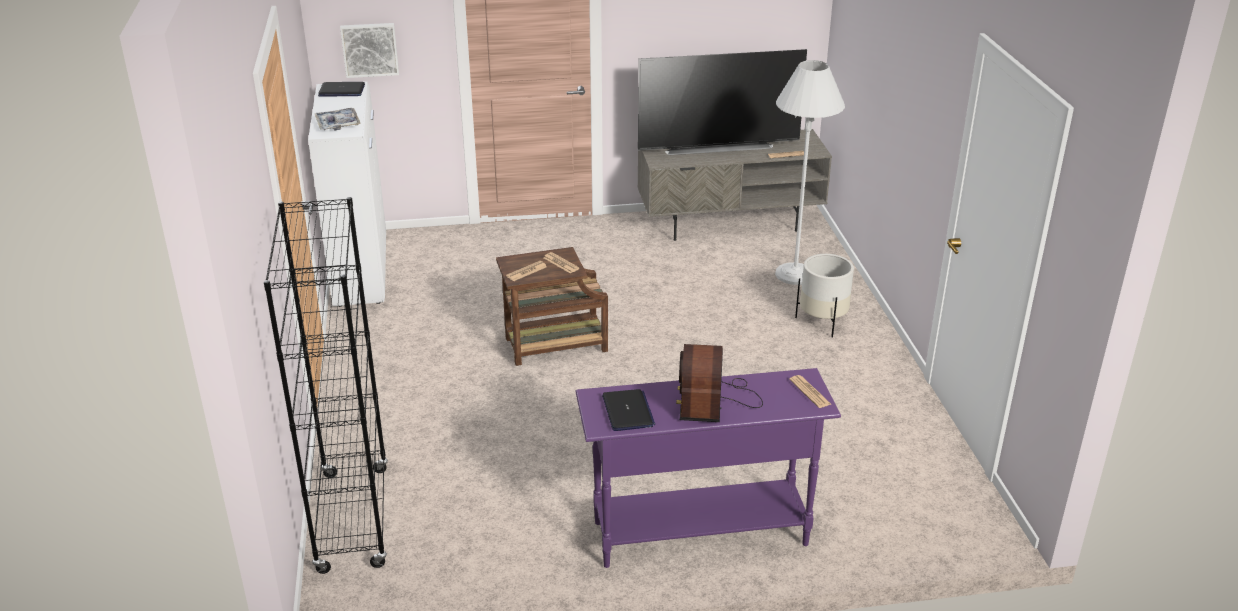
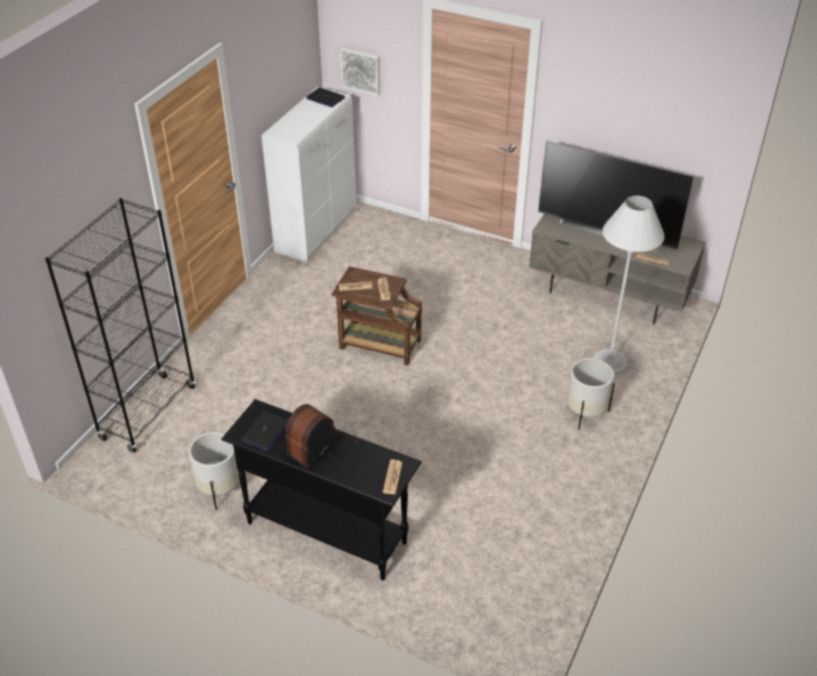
camera: 35 degrees right, 10 degrees up
(338, 124) = (292, 128): tray -> none
(533, 552) = (219, 489): none -> white planter
(699, 533) = (326, 532): purple console table -> black console table

